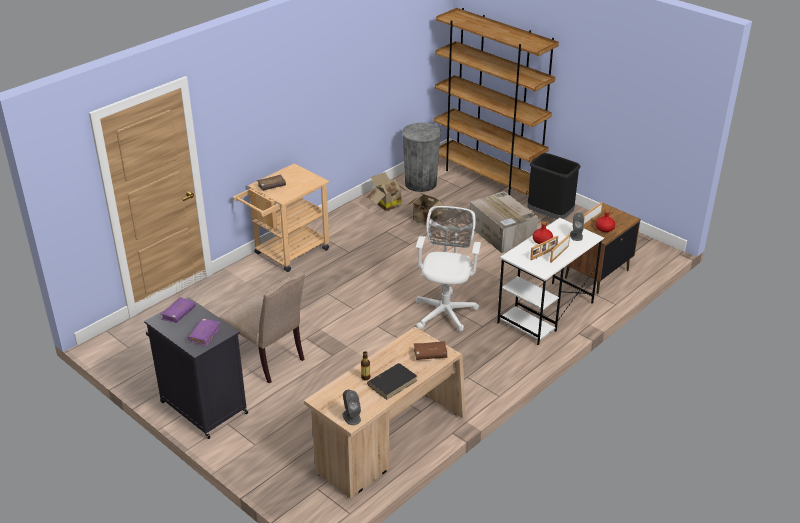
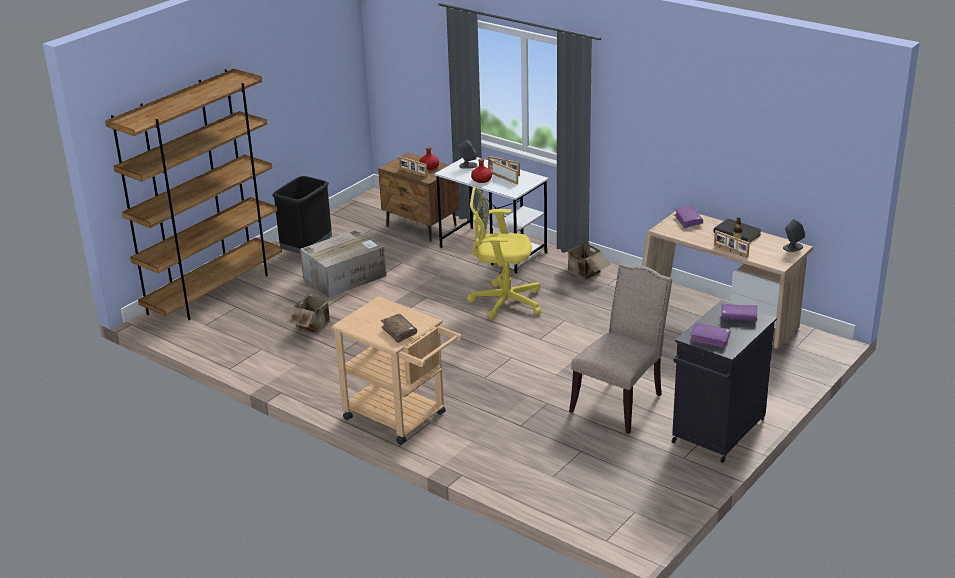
camera: 95 degrees left, 5 degrees down
(356, 371) = (730, 251): none -> picture frame
(386, 204) = (275, 356): cardboard box -> cardboard box (583, 274)
(420, 183) = (222, 336): grey trash can -> none
(430, 354) = (688, 220): brown book -> purple book
(445, 311) = (503, 301): white office chair -> yellow office chair

